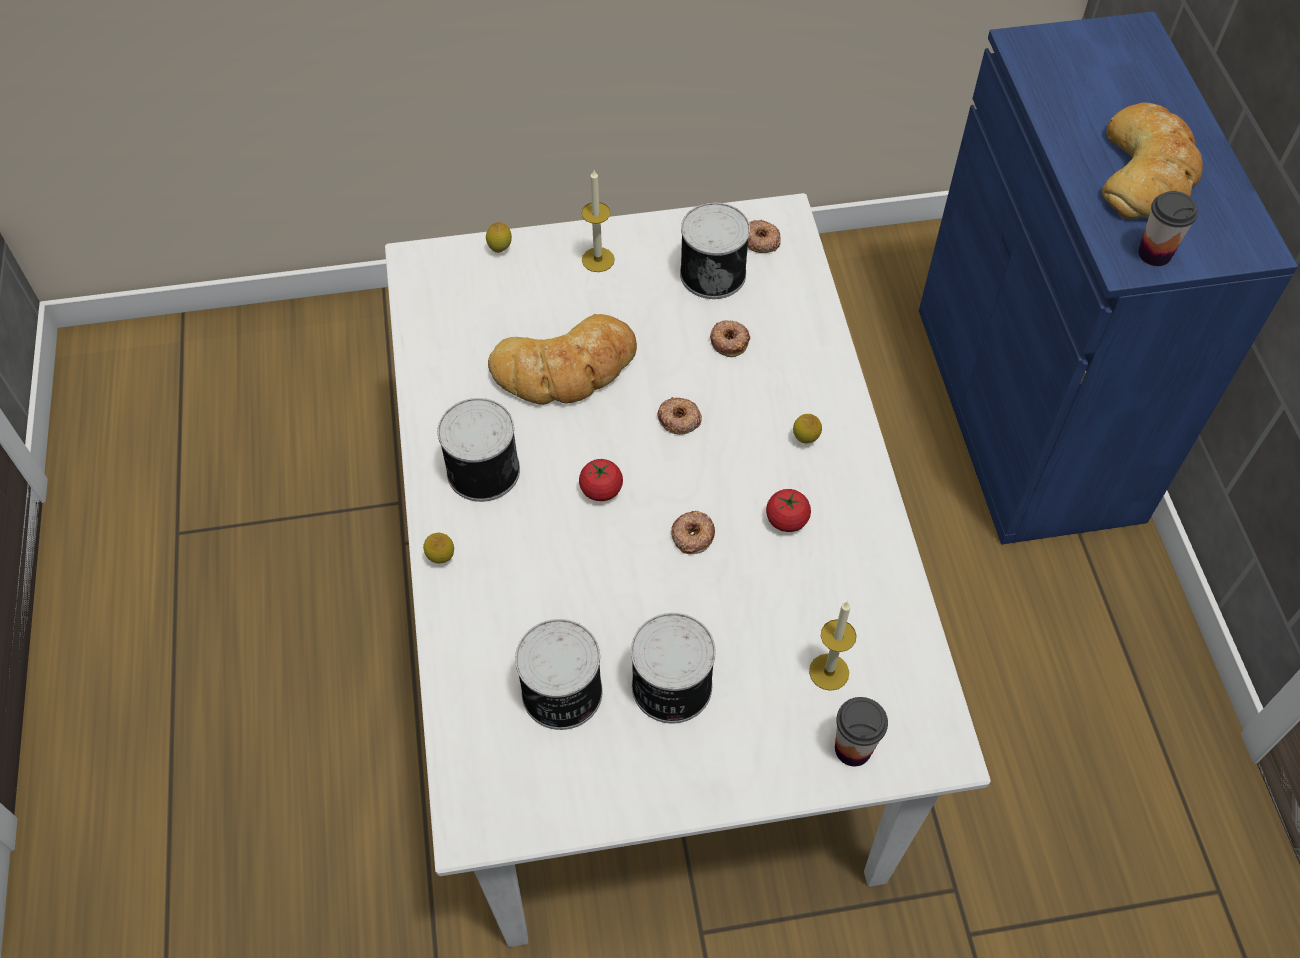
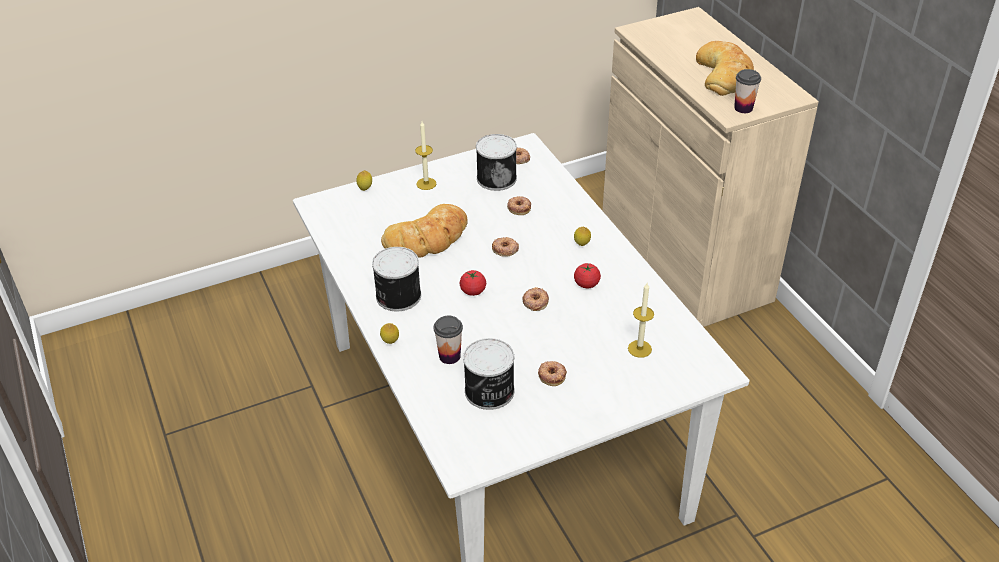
camera: 15 degrees left, 15 degrees down
(670, 687) = (552, 375): can -> donut
(853, 749) = (668, 381): cup -> cup (449, 356)
(1027, 411) = (684, 259): blue cabinet -> beige cabinet

